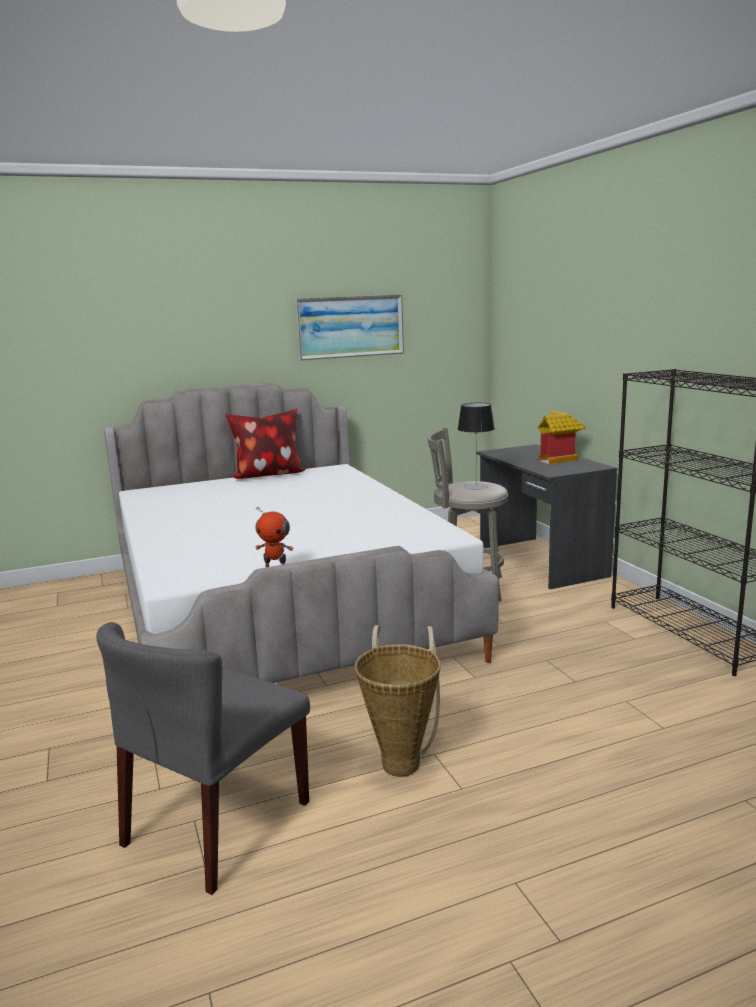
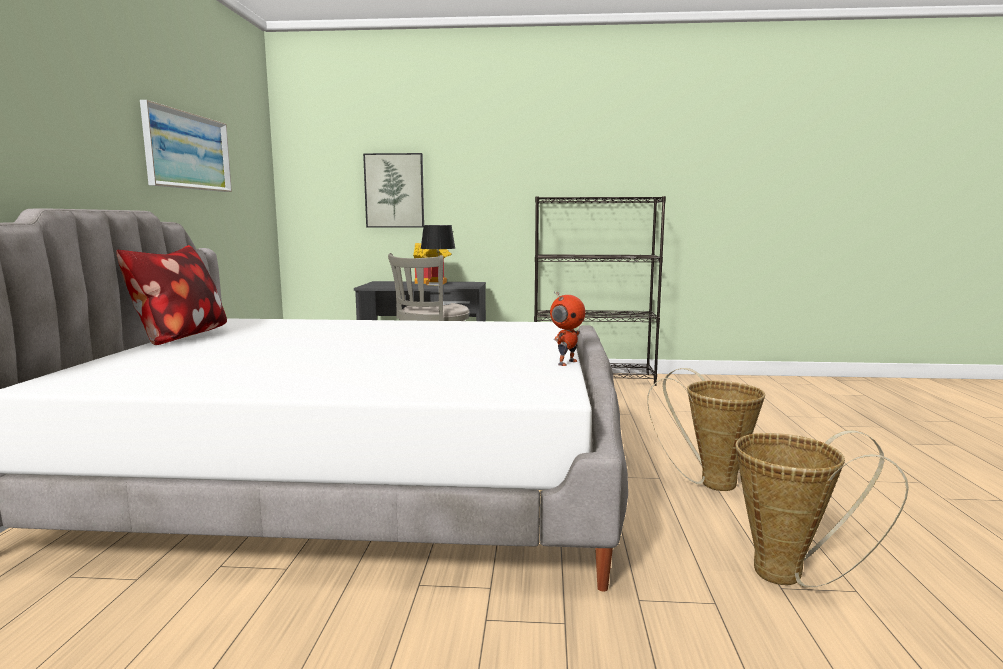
camera: 65 degrees left, 5 degrees down
(217, 824) = (790, 576): grey chair -> basket
(559, 348) = (394, 191): none -> picture

